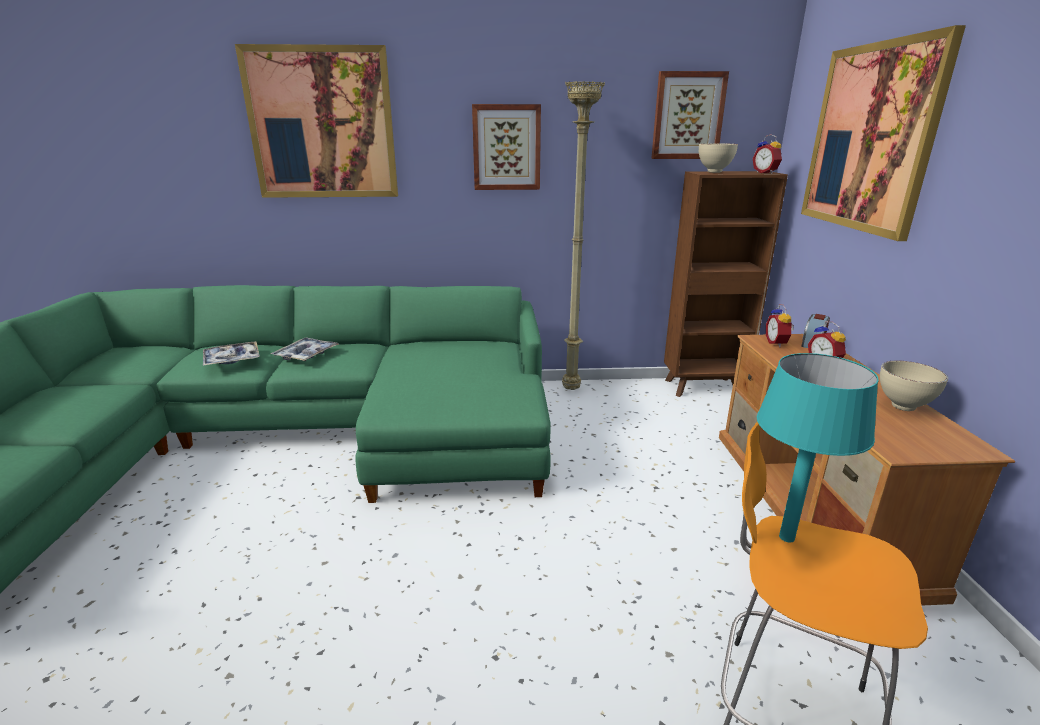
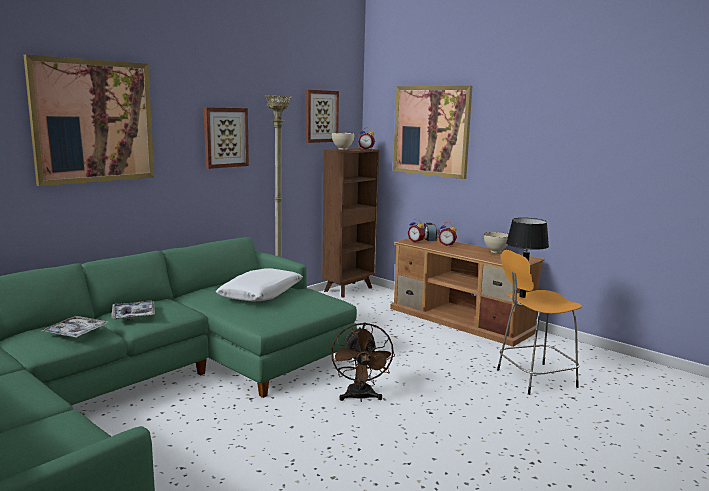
camera: 45 degrees left, 10 degrees down
(454, 566) = (360, 398): none -> brown fan
(456, 367) = (261, 294): none -> white pillow
(786, 538) = (522, 296): turquoise table lamp -> black table lamp

